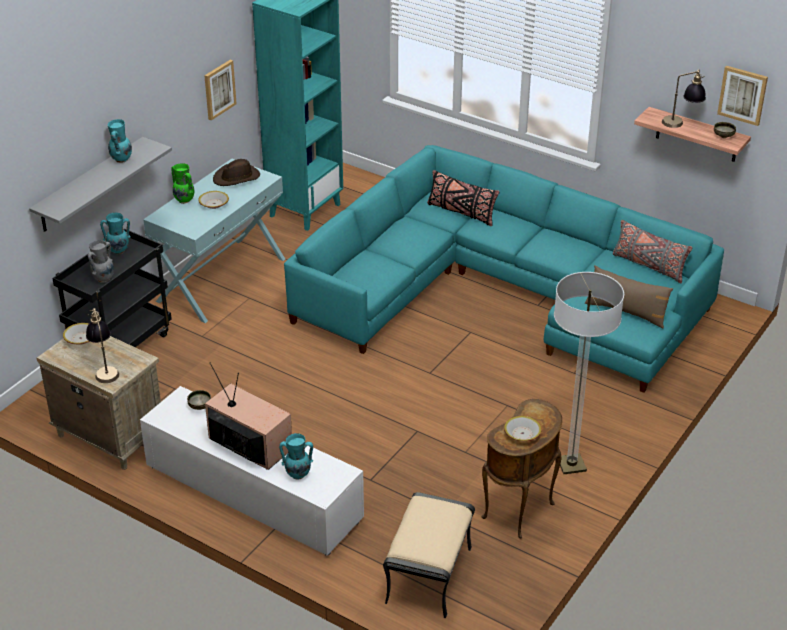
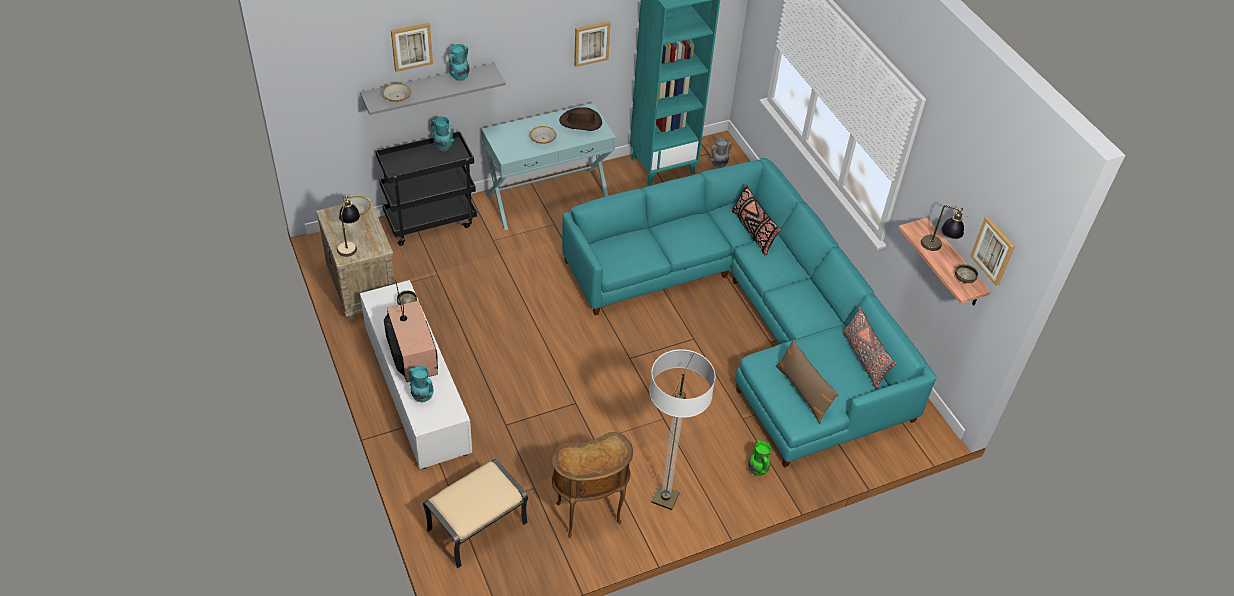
camera: 30 degrees right, 10 degrees up
(69, 136) = (411, 46): none -> picture
(103, 279) = (412, 167): grey vase -> grey vase (718, 165)
(184, 200) = (525, 125): green vase -> green vase (757, 470)
(522, 433) = (583, 460): bowl -> bowl (397, 96)

